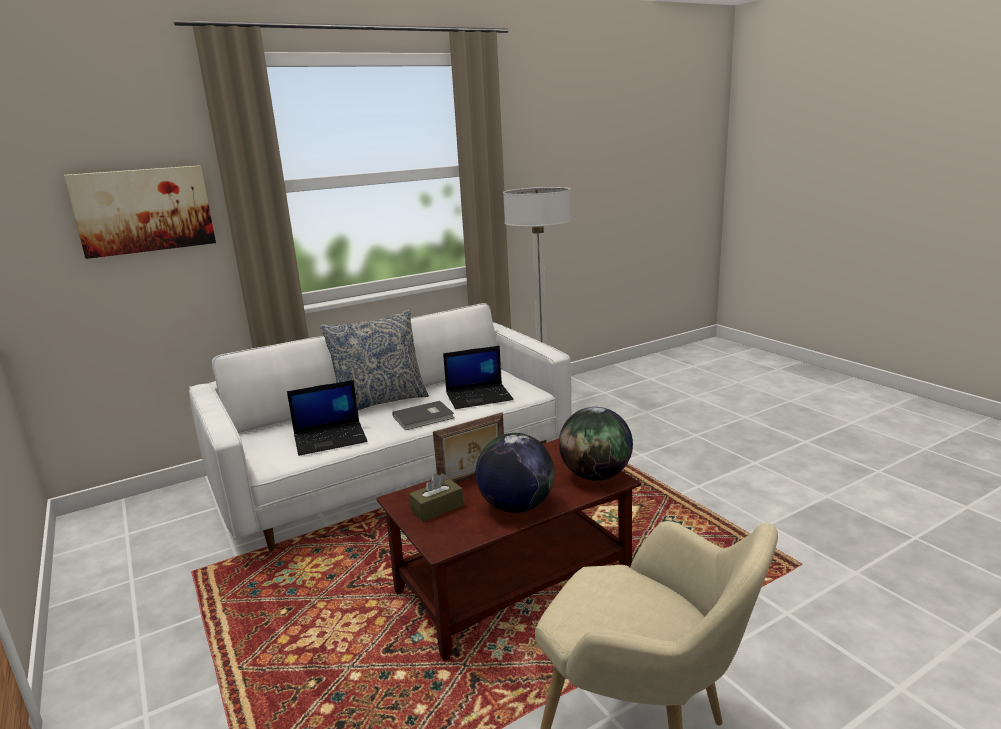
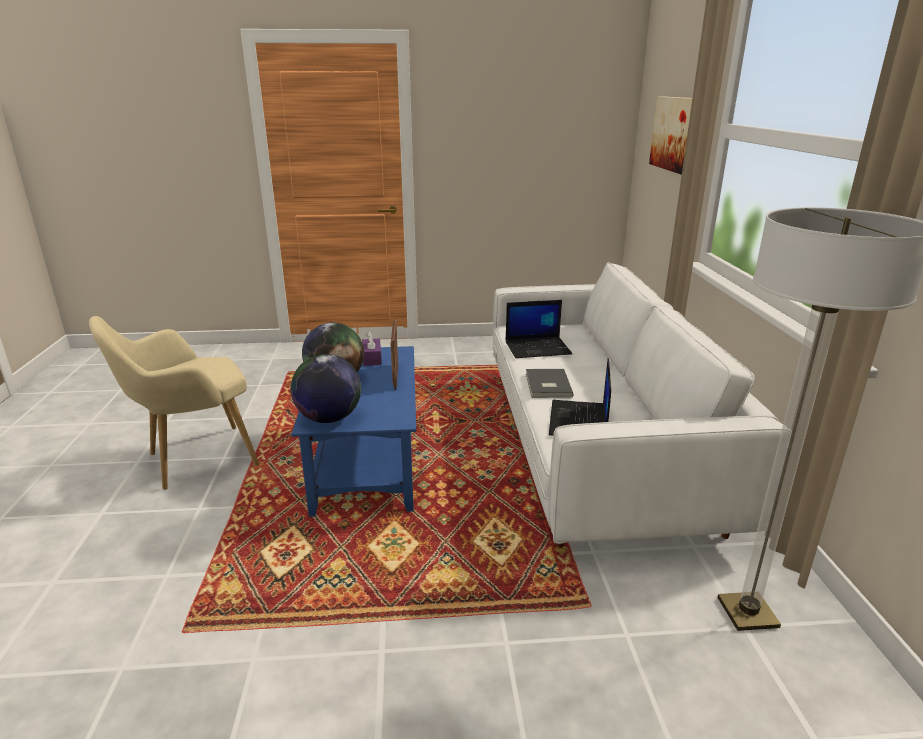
camera: 115 degrees right, 5 degrees up
(331, 438) = (538, 348): laptop -> laptop turned 105 degrees counterclockwise
(380, 401) = (614, 376): pillow -> none
(437, 508) = (372, 358): brown tissue box -> purple tissue box
(515, 581) = (367, 462): brown coffee table -> blue coffee table

